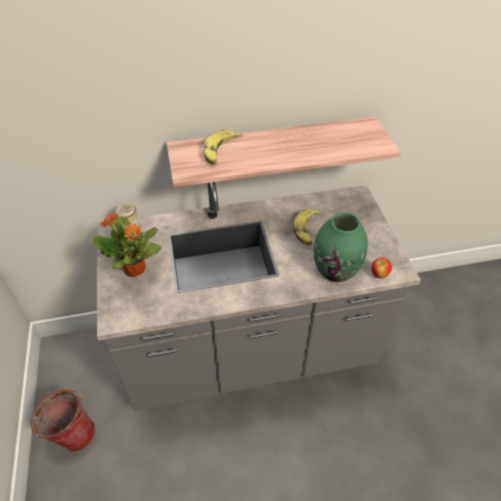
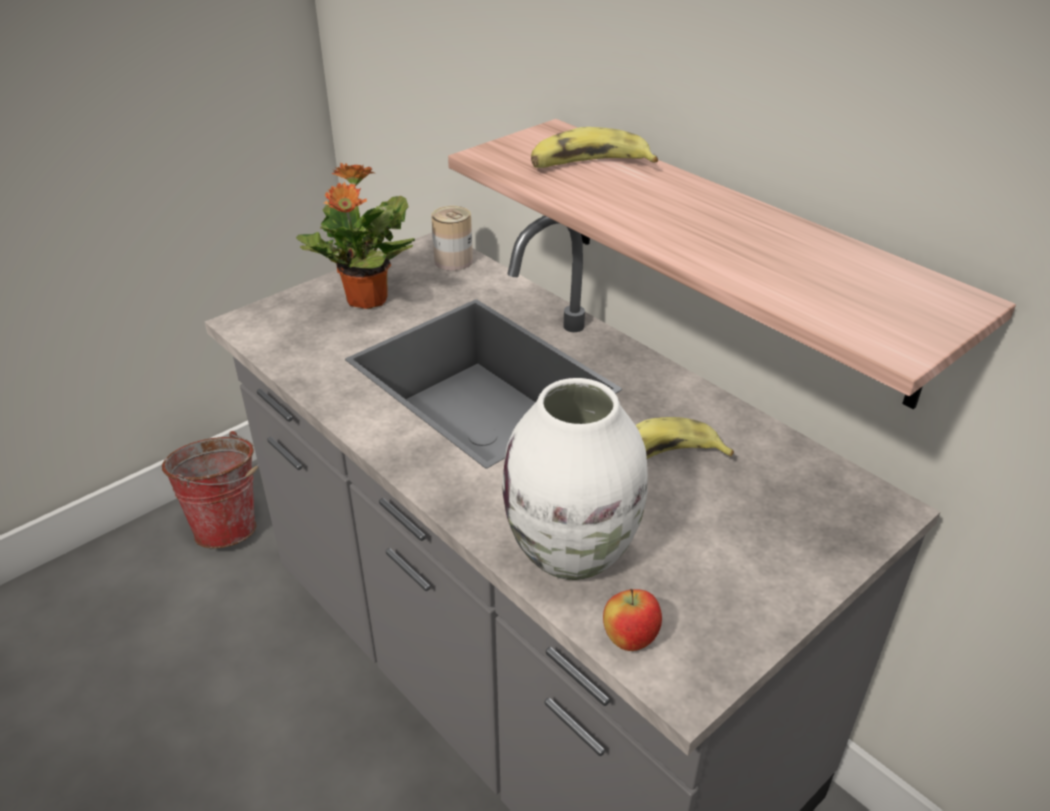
camera: 60 degrees right, 10 degrees down
(335, 271) = (573, 552): green vase -> white vase

